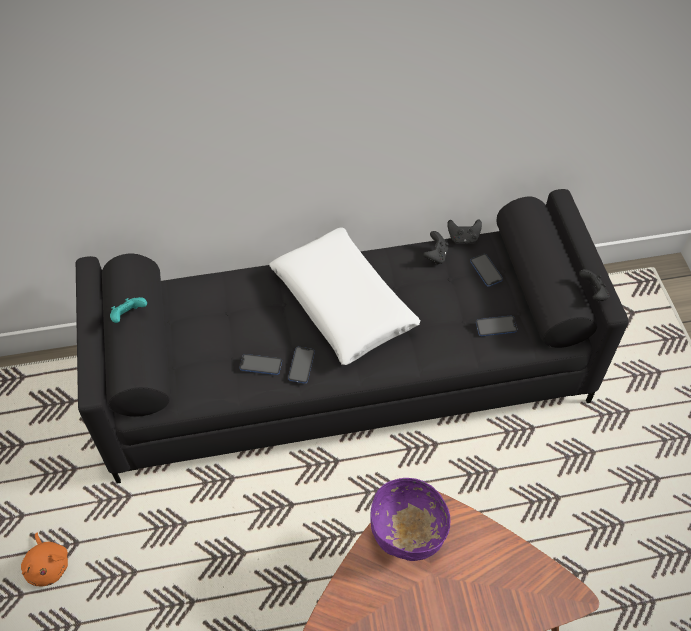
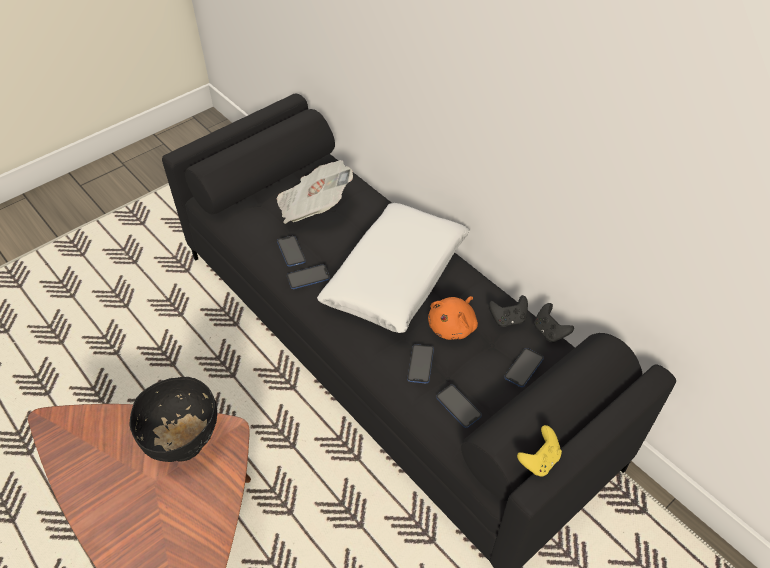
camera: 60 degrees right, 5 degrees down
(48, 565) = (111, 257): orange plush toy -> orange plush toy (453, 326)
(129, 316) = (258, 139): turquoise game controller -> none
(217, 324) = (313, 207): none -> newspaper
(407, 538) = (184, 443): purple bowl -> black bowl
(444, 330) = (420, 364): none -> phone
(592, 293) = (539, 460): black game controller -> yellow game controller

